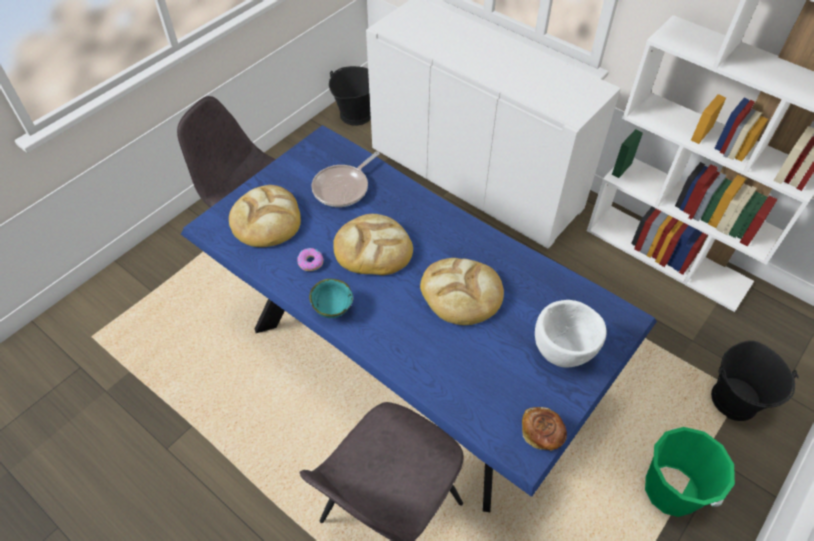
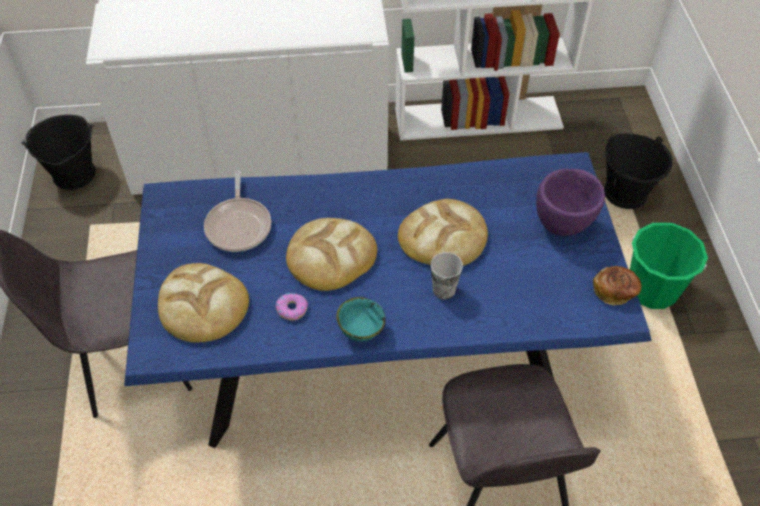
camera: 45 degrees left, 0 degrees up
(417, 328) = (444, 290): none -> cup
(561, 354) = (563, 225): white bowl -> purple bowl

